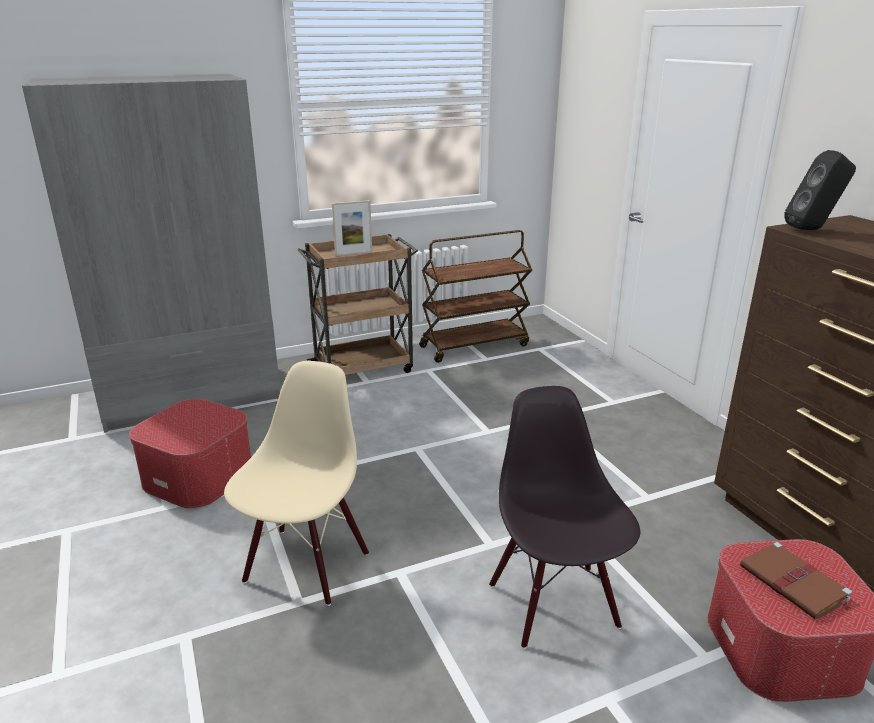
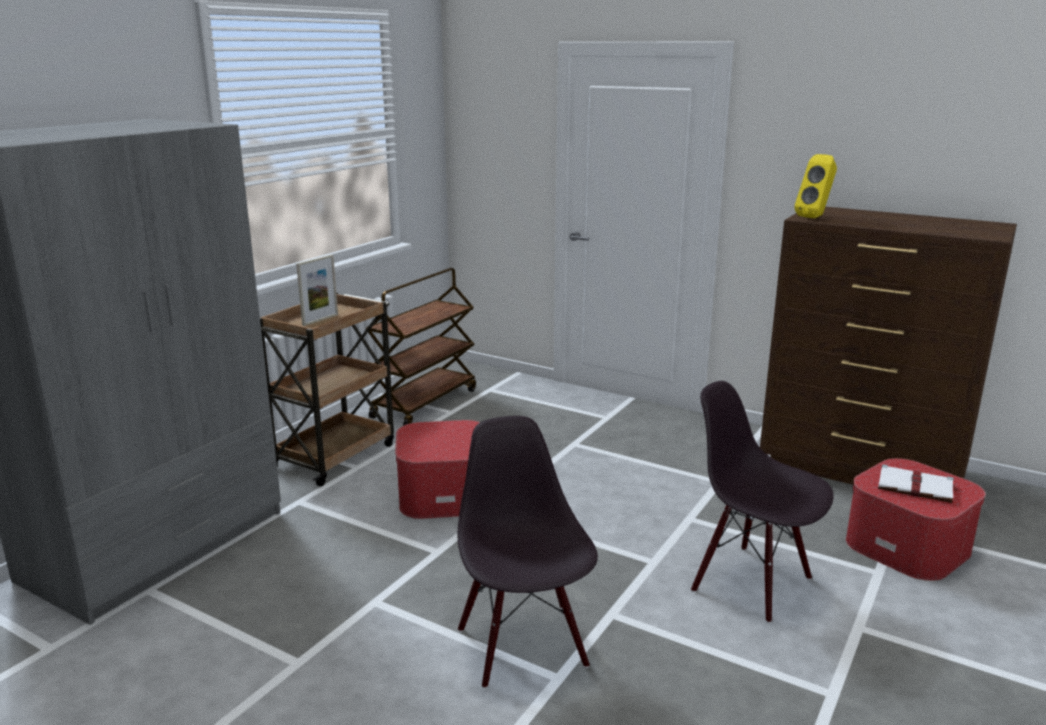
camera: 35 degrees left, 5 degrees down
(198, 476) = (292, 619): ottoman -> ottoman (444, 494)
(305, 565) = (523, 647): beige chair -> black chair
(795, 584) = (916, 487): brown book -> white book
(813, 229) = (815, 217): black speaker -> yellow speaker

